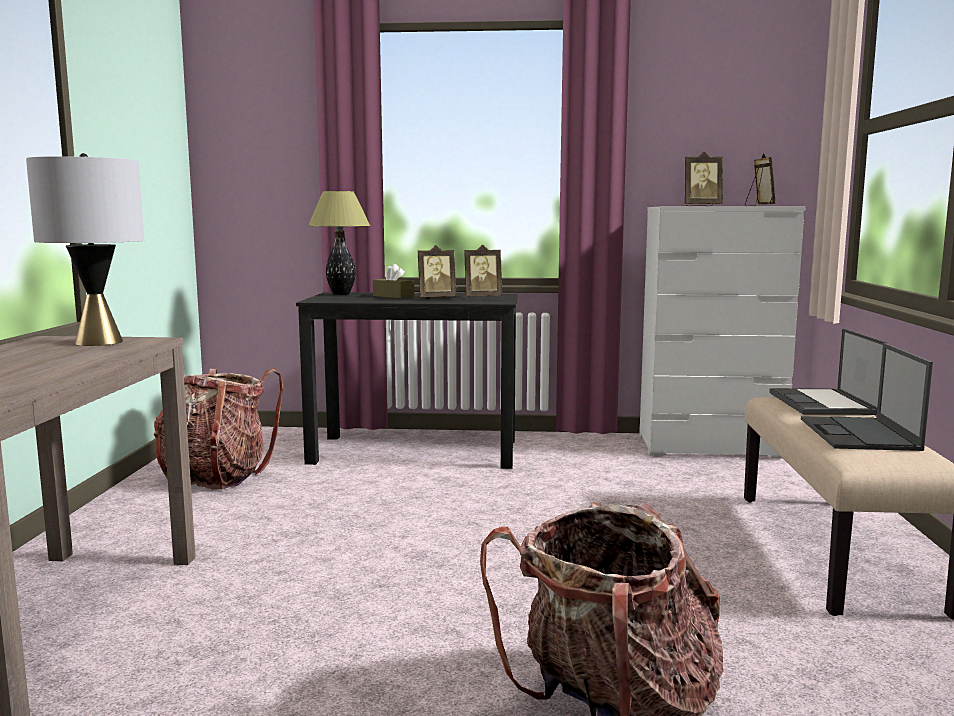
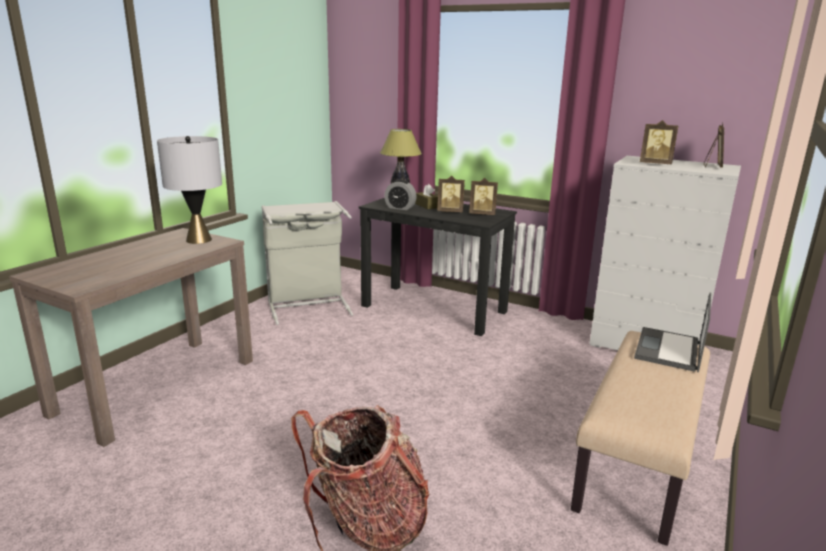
camera: 25 degrees right, 10 degrees up
(217, 476) = (308, 305): backpack -> grey laundry basket
(360, 299) = (400, 208): none -> alarm clock
(859, 434) = (646, 389): laptop -> none

